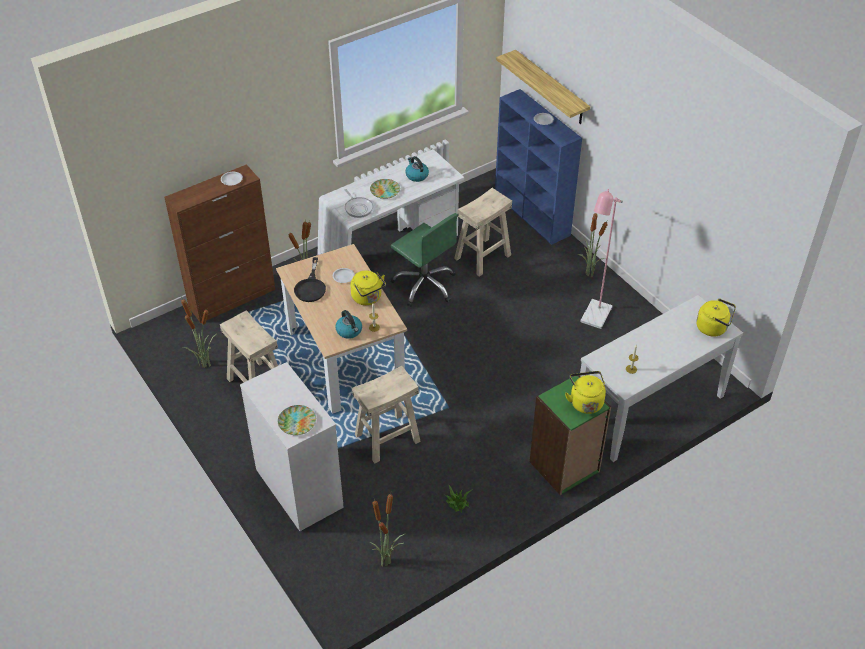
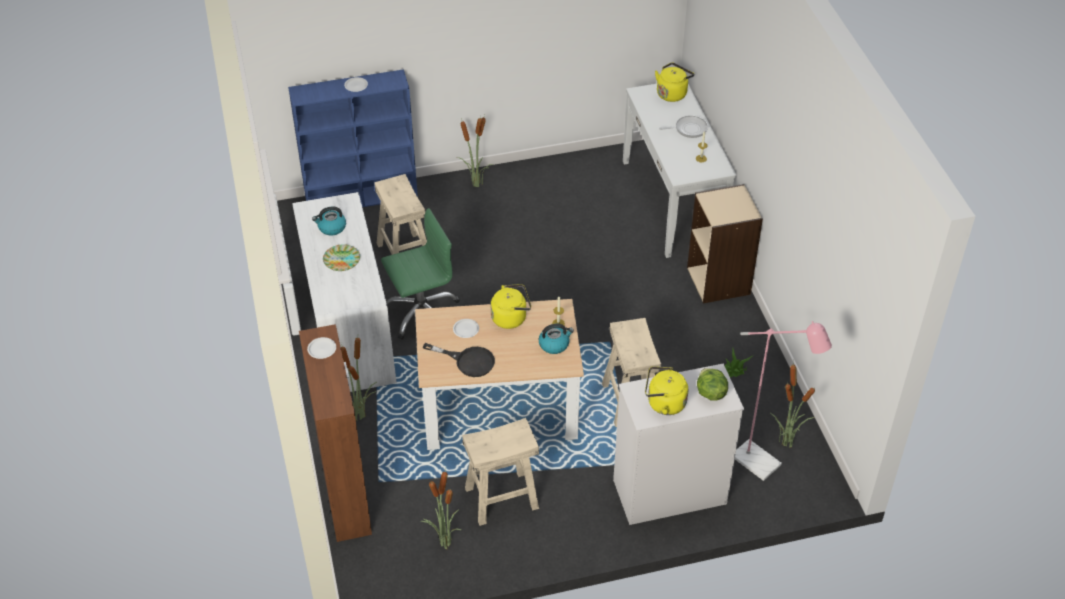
camera: 70 degrees left, 0 degrees up
(296, 422) = (710, 393): plate -> lettuce
(358, 208) = (358, 289): frying pan -> frying pan (688, 129)
(550, 88) = (337, 53): shelf -> none
(564, 467) = (719, 281): green bookcase -> beige bookcase
(585, 401) = (732, 198): yellow kettle -> yellow kettle (663, 403)
(594, 319) = (541, 201): pink floor lamp -> pink floor lamp (763, 465)

